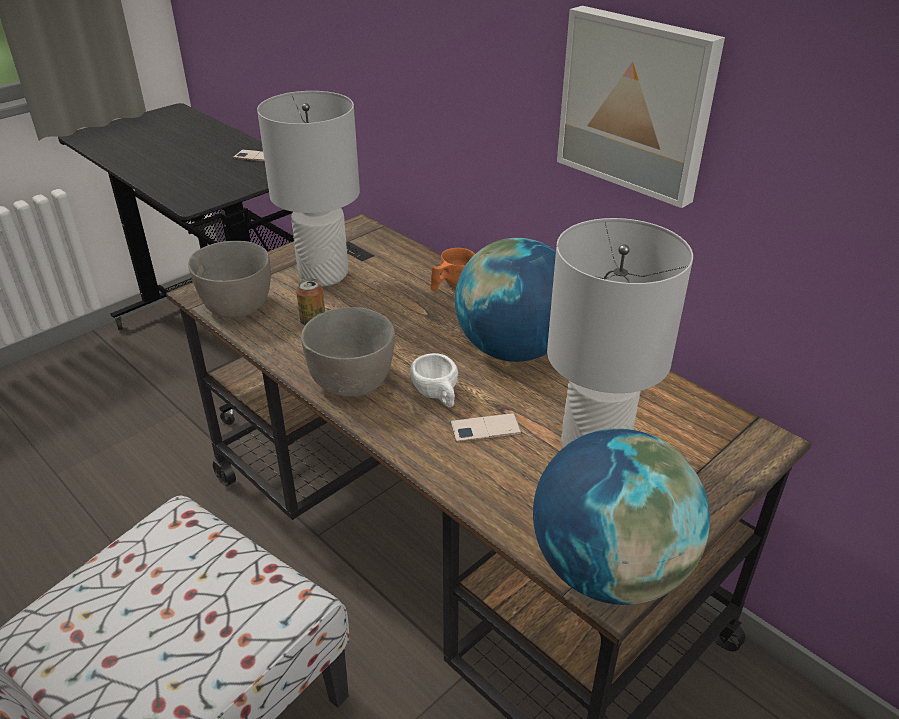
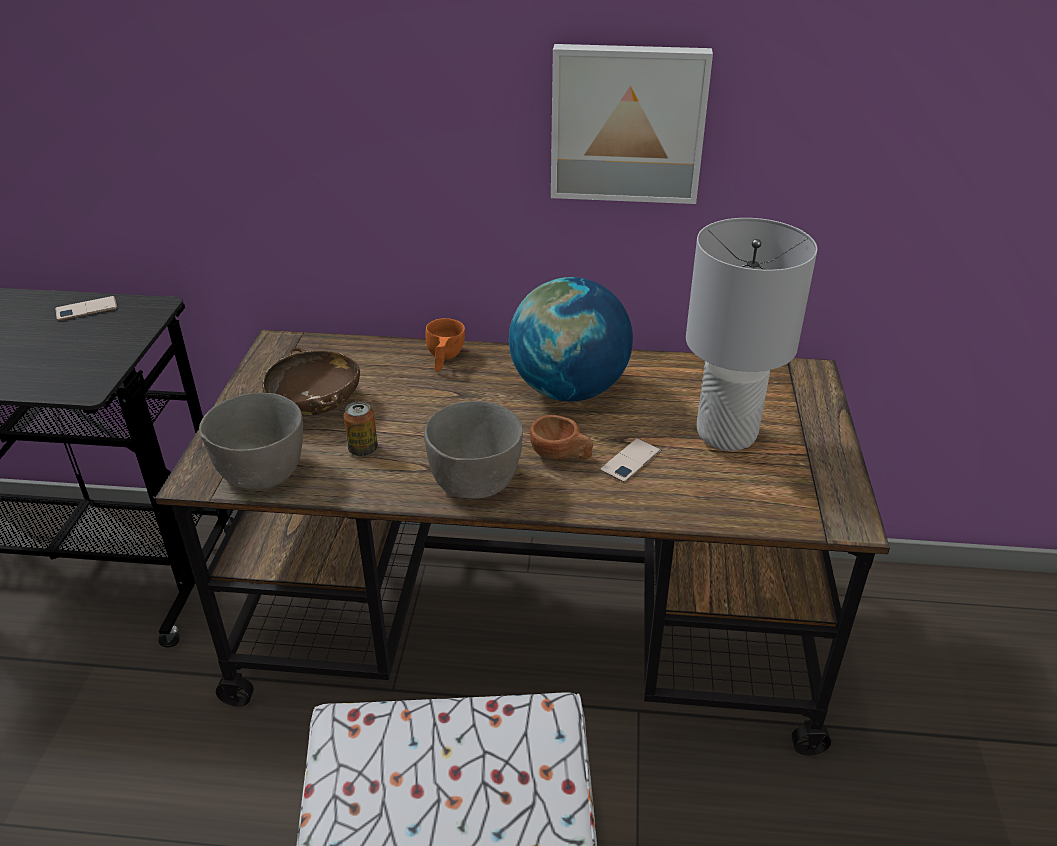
camera: 40 degrees left, 0 degrees up
(324, 279) = (316, 406): grey table lamp -> brown bowl
(437, 396) = (561, 456): white cup -> brown cup
(609, 570) = (832, 509): globe -> none

